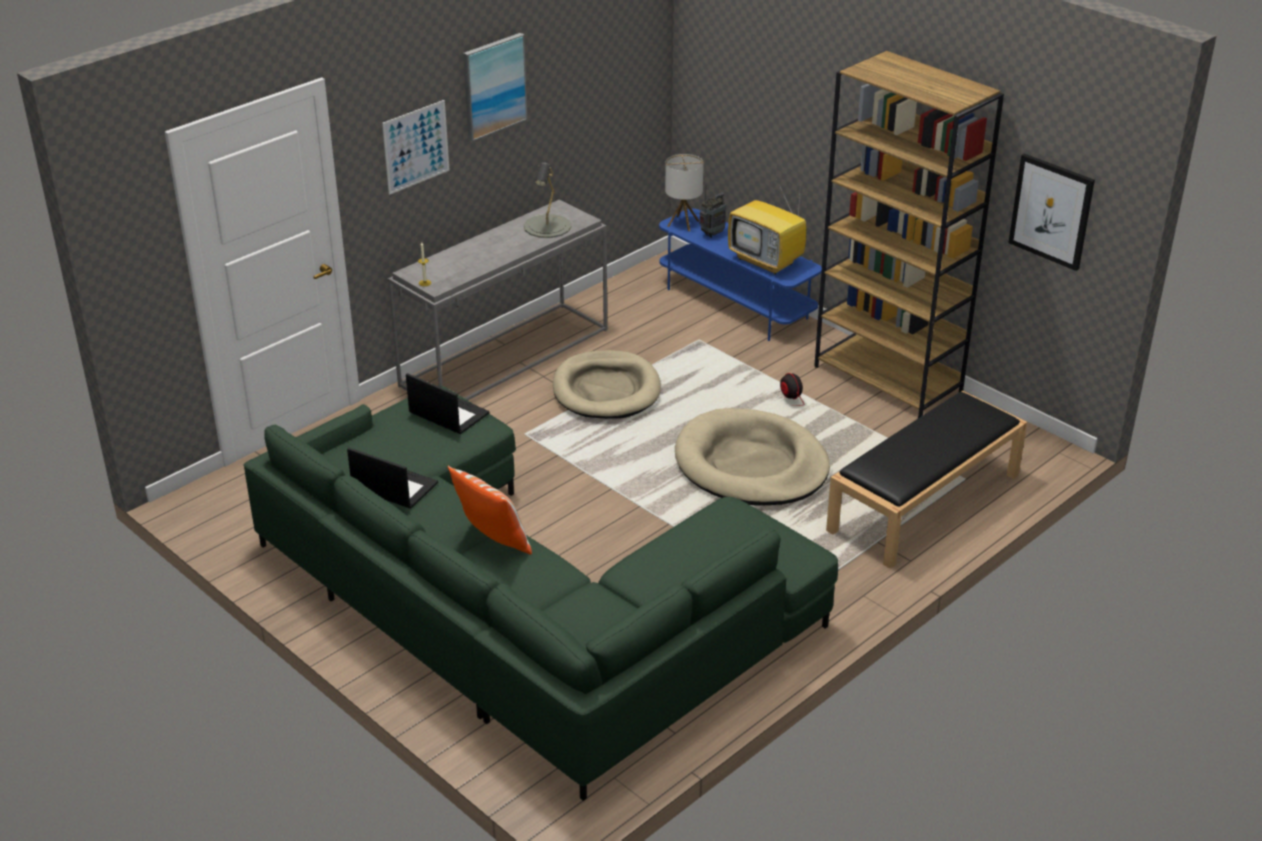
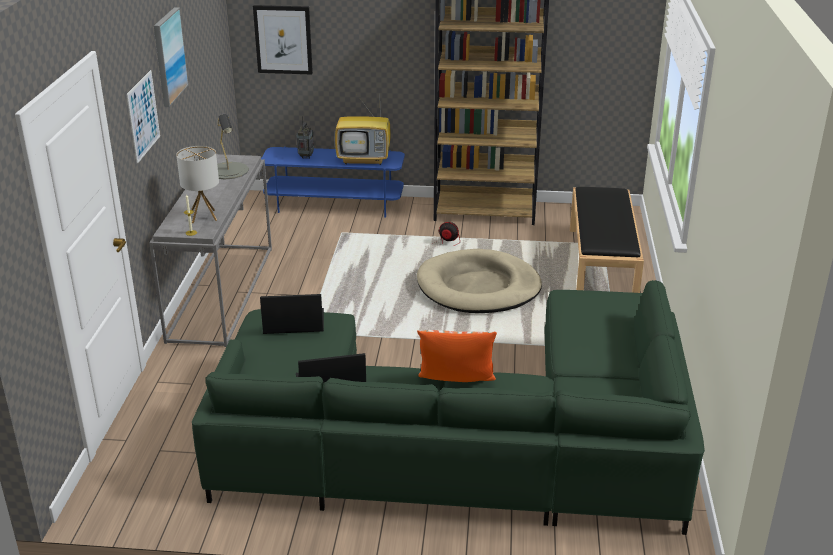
camera: 40 degrees left, 5 degrees down
(606, 390) = (323, 284): beige dog bed -> none
(683, 223) = (277, 157): table lamp -> table lamp (203, 216)
(1051, 211) = (594, 45): picture -> picture (283, 39)

